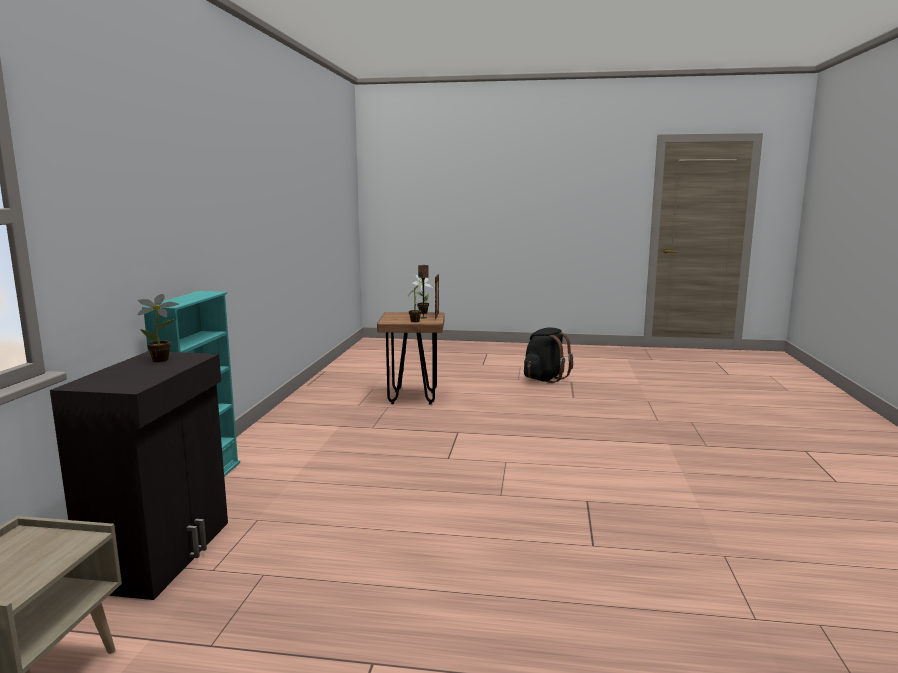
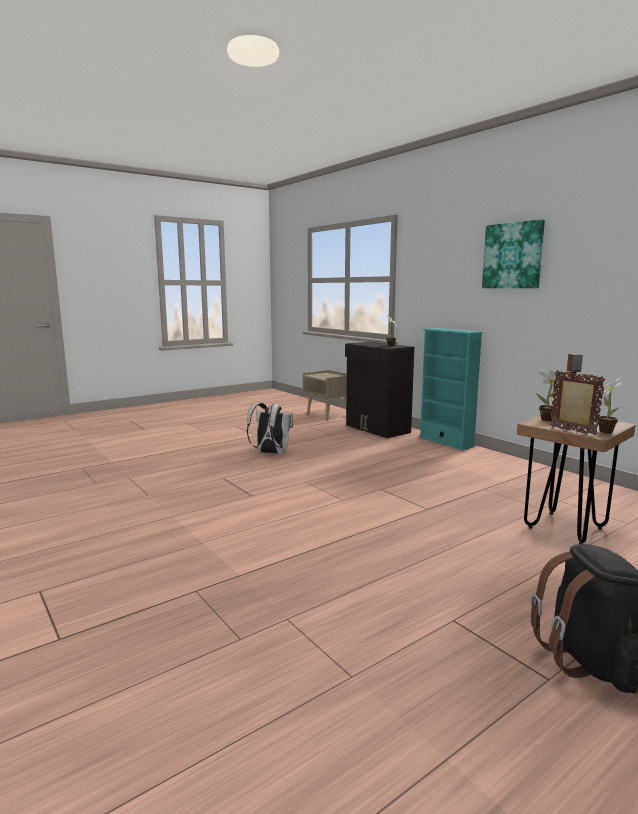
camera: 135 degrees right, 0 degrees up
(202, 179) = (513, 255): none -> picture
(452, 572) = (270, 453): none -> white backpack

